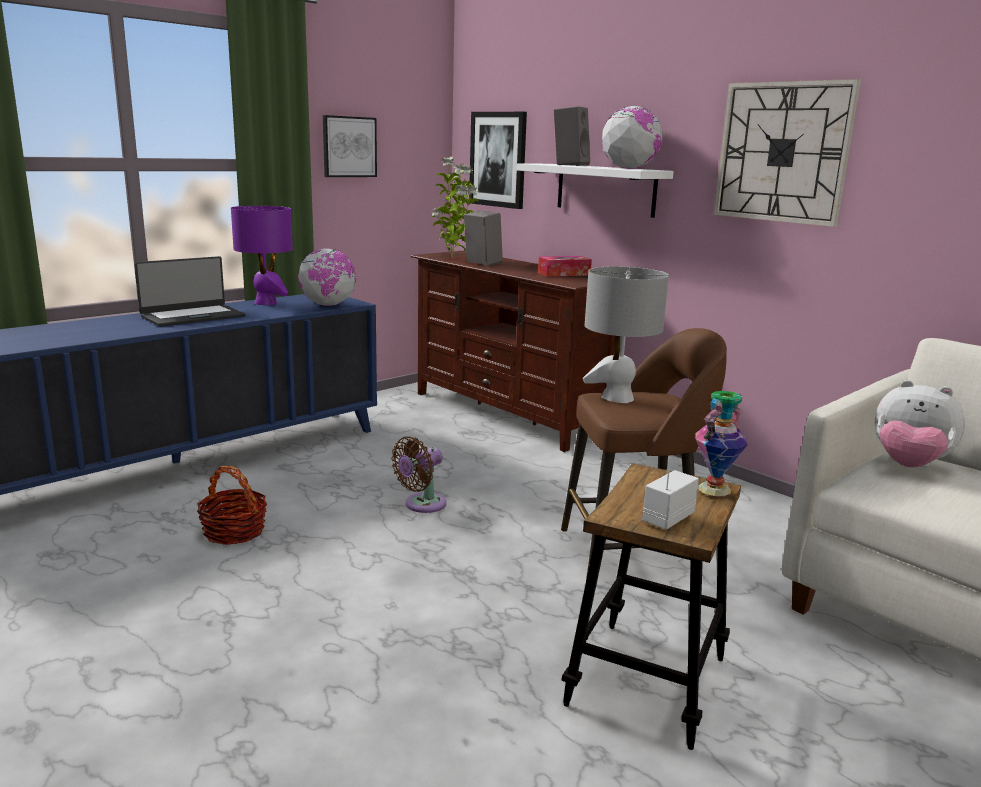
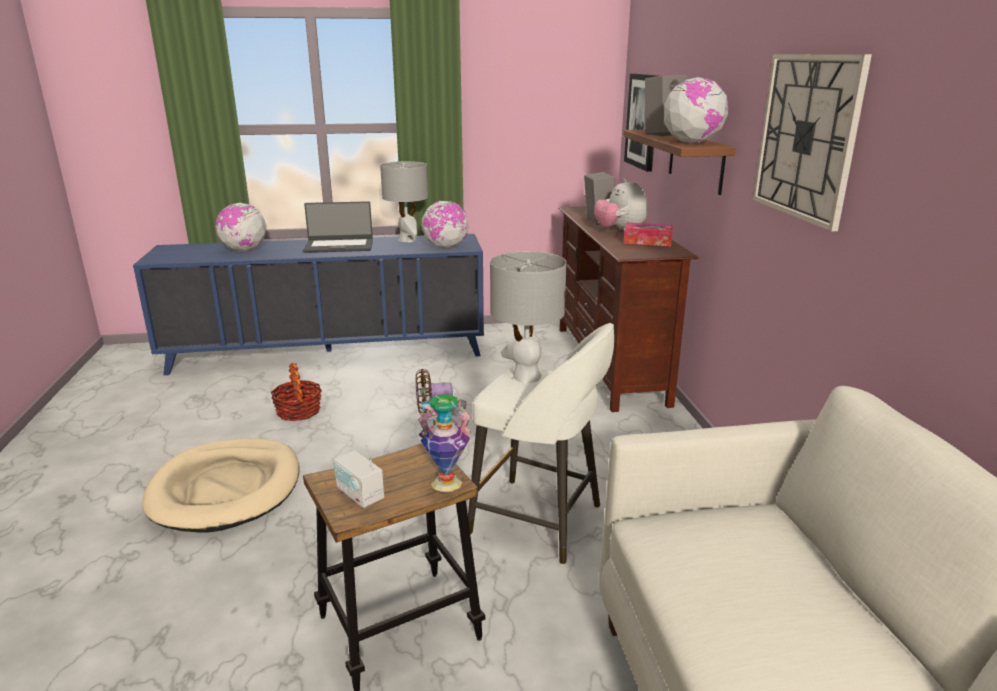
camera: 35 degrees right, 5 degrees up
(61, 333) = (244, 250): none -> globe
(264, 635) = (226, 489): none -> beige dog bed
(266, 303) = (407, 240): purple table lamp -> grey table lamp
(349, 147) = (509, 109): picture -> none
(453, 258) = (586, 213): potted plant -> none
(605, 189) = (695, 160): white shelf -> brown shelf
(631, 553) = (539, 520): brown stool -> white stool
(667, 518) = (359, 495): radio -> radio turned 120 degrees counterclockwise
(908, 466) = (735, 525): plush toy -> plush toy (619, 231)

